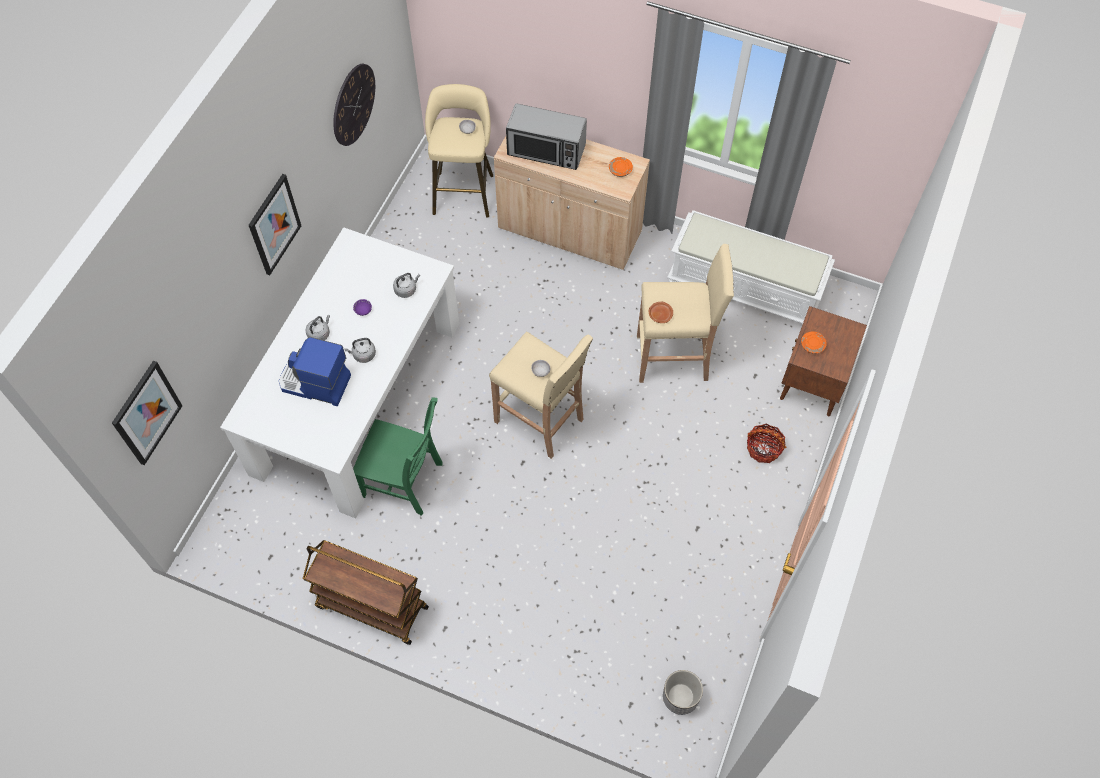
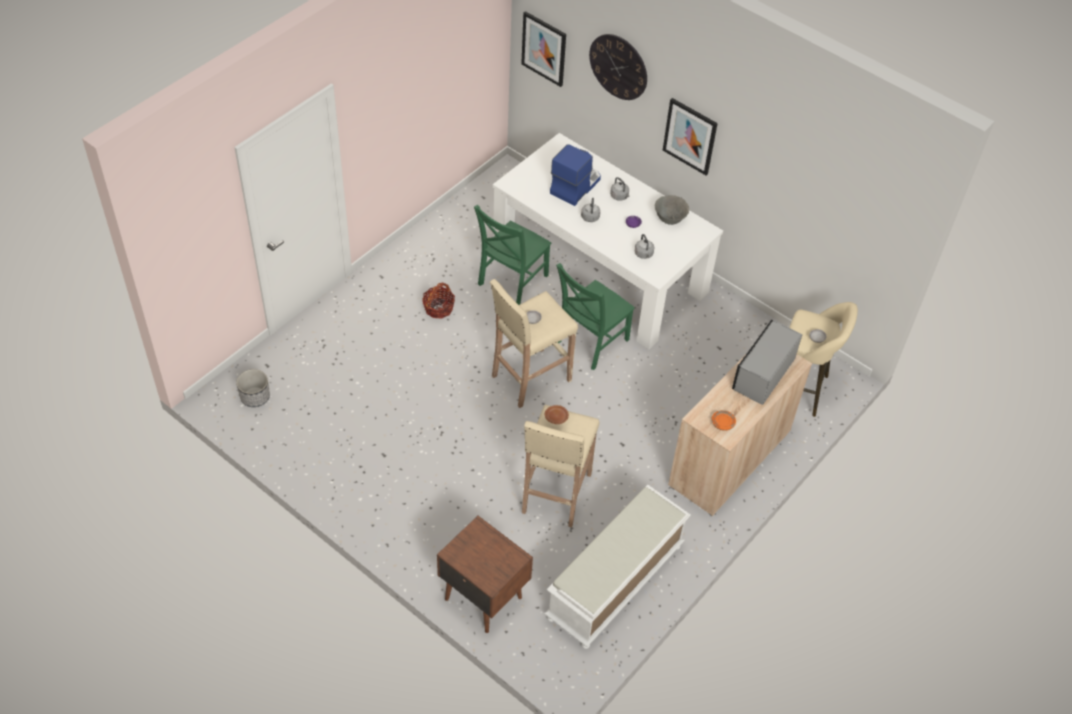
camera: 105 degrees right, 10 degrees down
(342, 278) = (669, 219): none -> grey bowl
(353, 104) = (808, 205): wall clock -> wall clock (618, 66)
(371, 607) = (418, 241): brown cart -> none
(469, 379) = (590, 342): none -> green chair
(763, 448) = (435, 531): basket -> basket (438, 308)
(812, 345) = (488, 541): orange plate -> none

